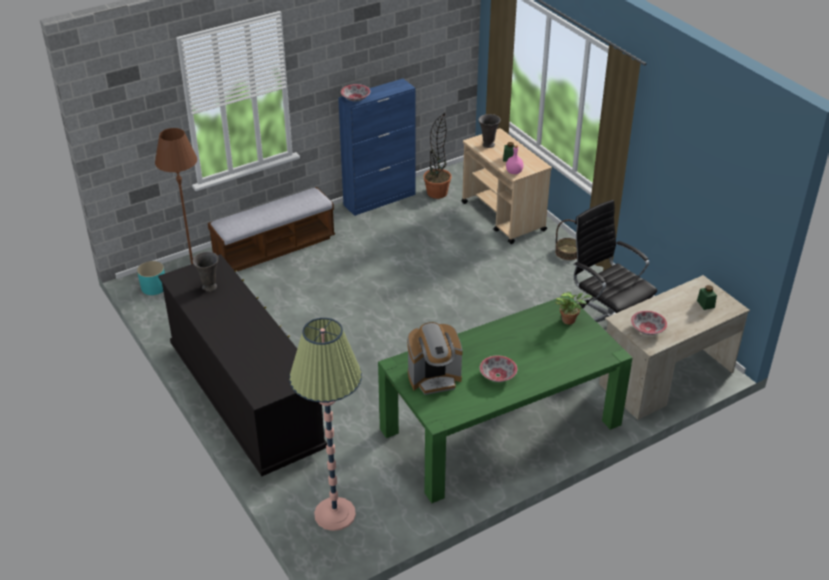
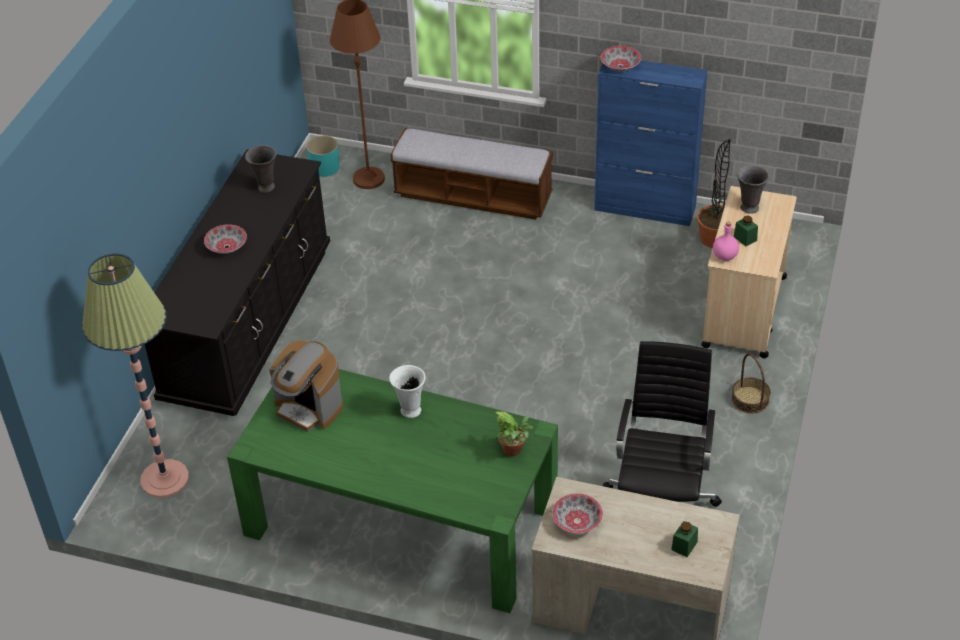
camera: 50 degrees right, 5 degrees up
(488, 340) = (410, 411): none -> white vase
(497, 375) = (362, 449): bowl -> bowl (227, 246)

